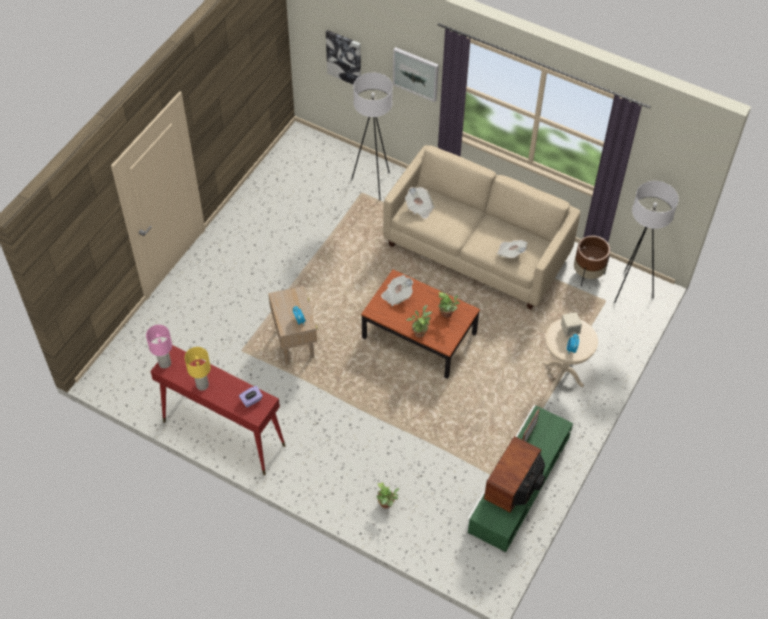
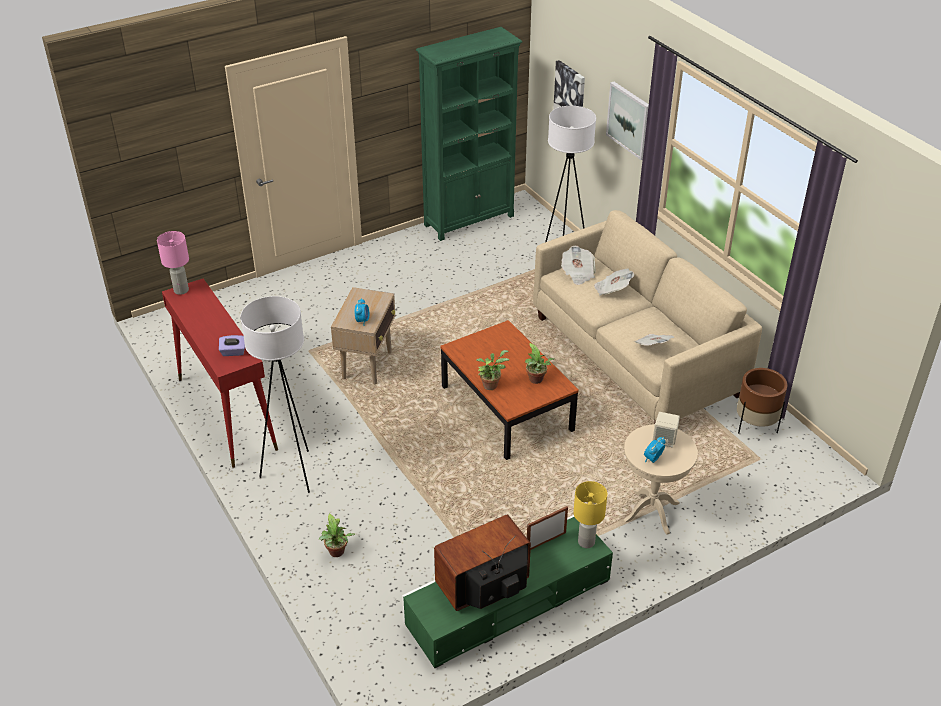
camera: 30 degrees right, 15 degrees down
(202, 385) = (198, 321): yellow table lamp -> yellow table lamp (585, 542)
(274, 170) = (469, 220): none -> green bookcase
(397, 295) = (493, 343): newspaper -> newspaper (612, 290)
(630, 290) = (801, 460): white floor lamp -> white floor lamp (293, 472)

